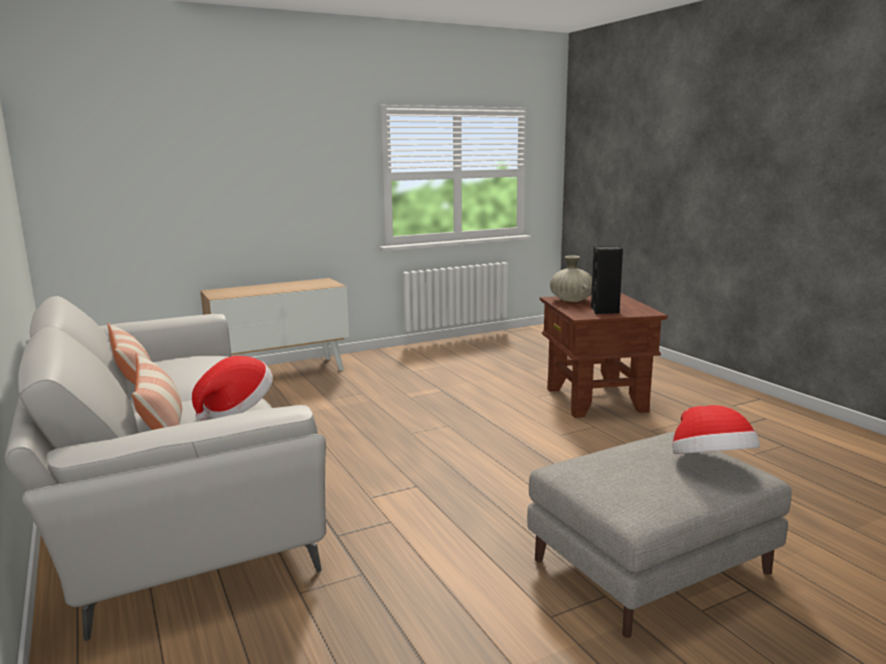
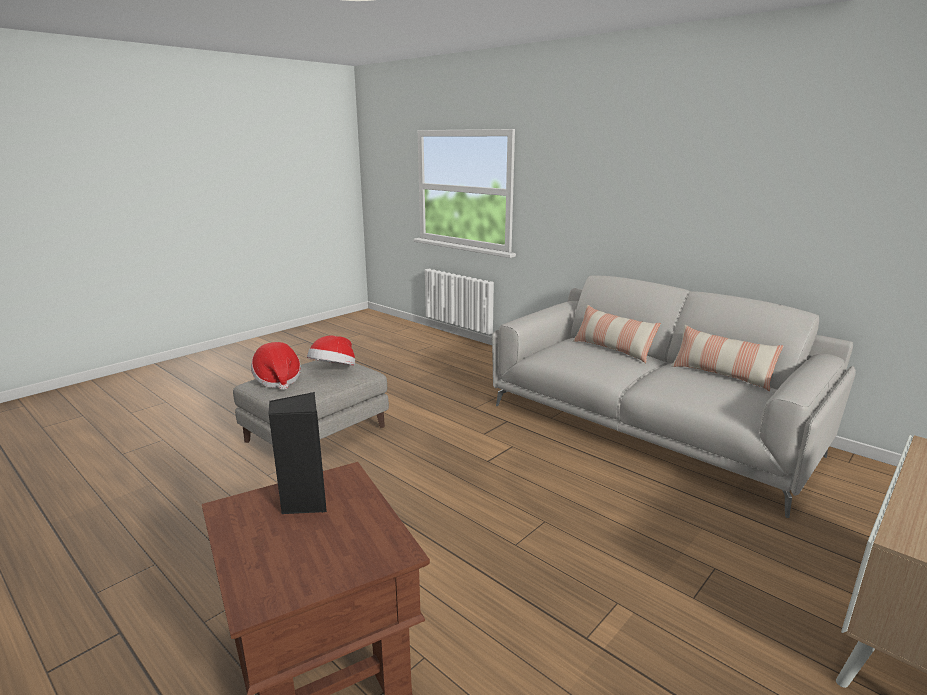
camera: 160 degrees right, 5 degrees up
(236, 409) = (586, 359): hat -> hat (333, 370)
(571, 300) = (361, 545): beige vase -> none

